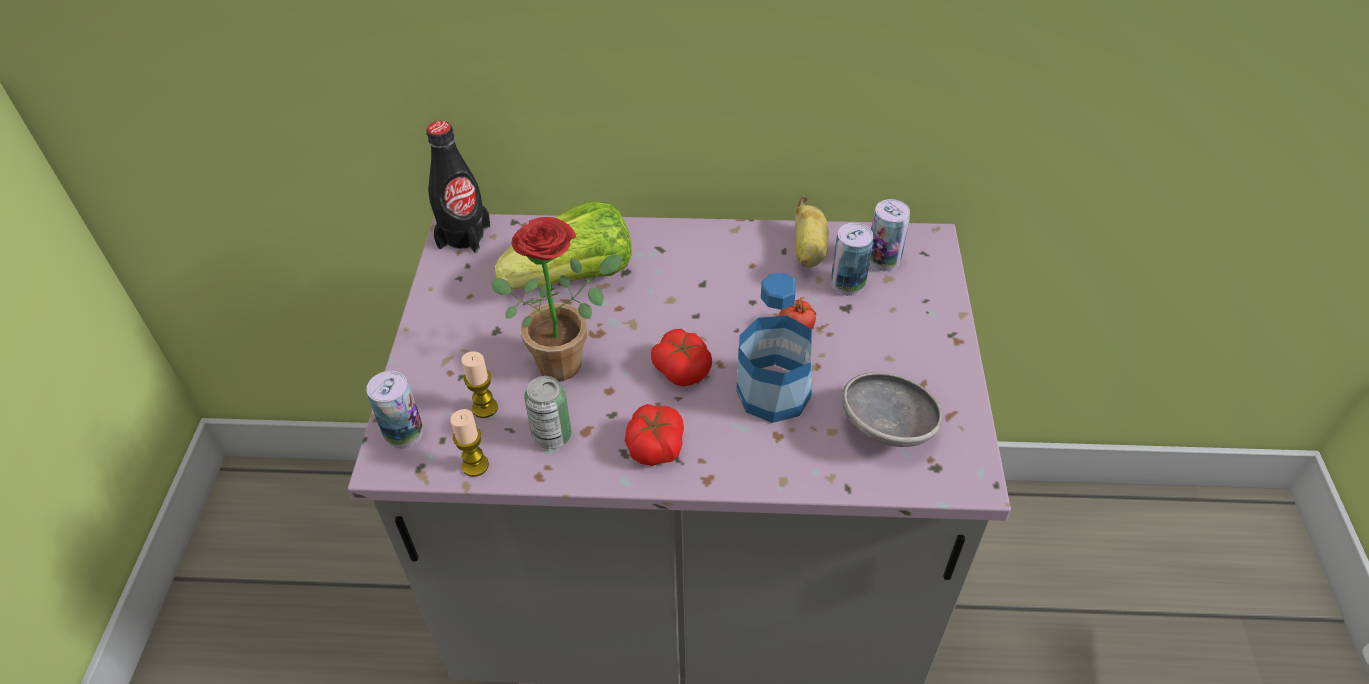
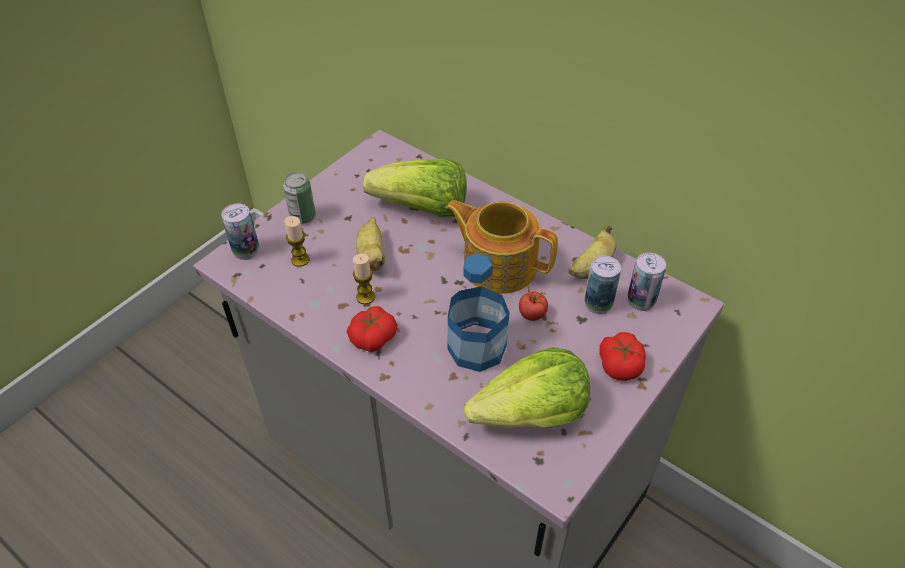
camera: 35 degrees right, 0 degrees up
(464, 236) = (382, 151): black bottle -> none
(475, 465) = (265, 290): candle -> candle (365, 297)
(552, 435) = (321, 297): can -> can (303, 217)
(568, 359) = (372, 256): potted plant -> banana
(682, 368) = (434, 299): tomato -> tomato (620, 364)
(715, 296) = (498, 265): none -> teapot
(888, 427) = (531, 414): grey bowl -> lettuce

